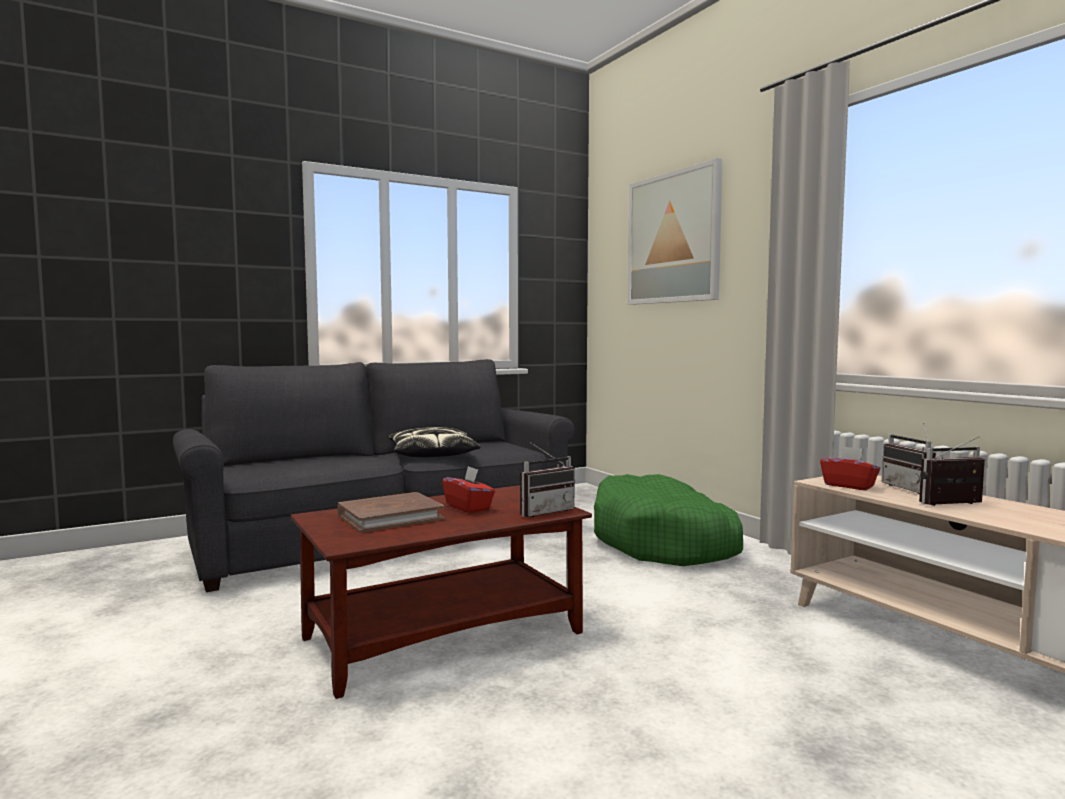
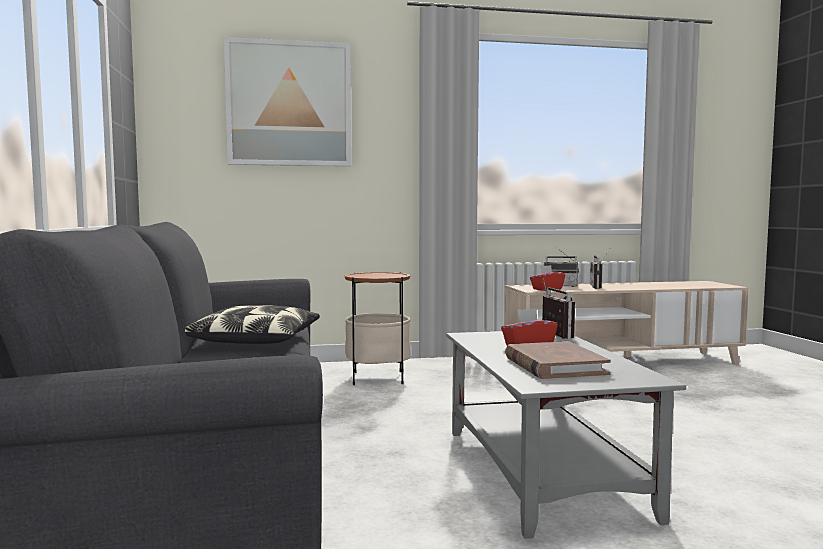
camera: 70 degrees left, 0 degrees up
(445, 634) = (540, 471): brown coffee table -> grey coffee table
(663, 542) = (377, 378): green dog bed -> side table

